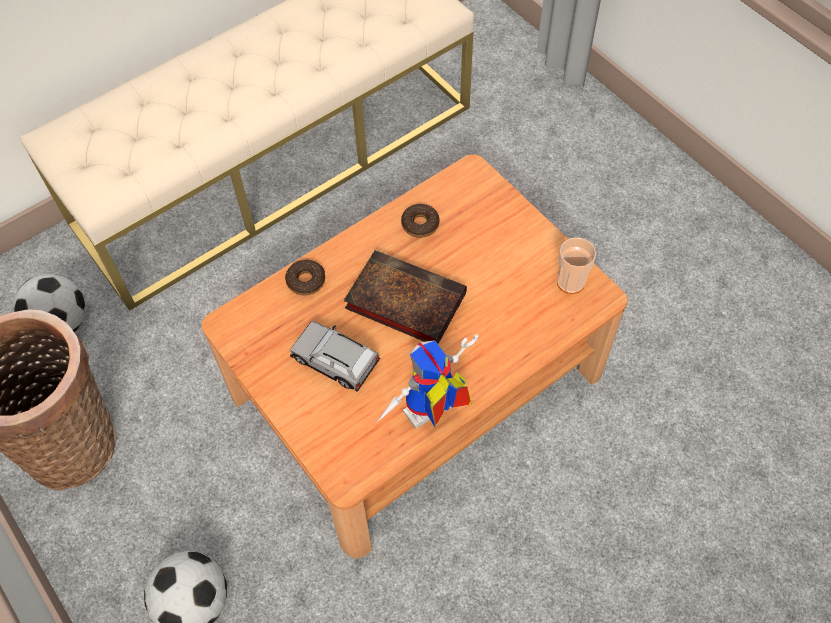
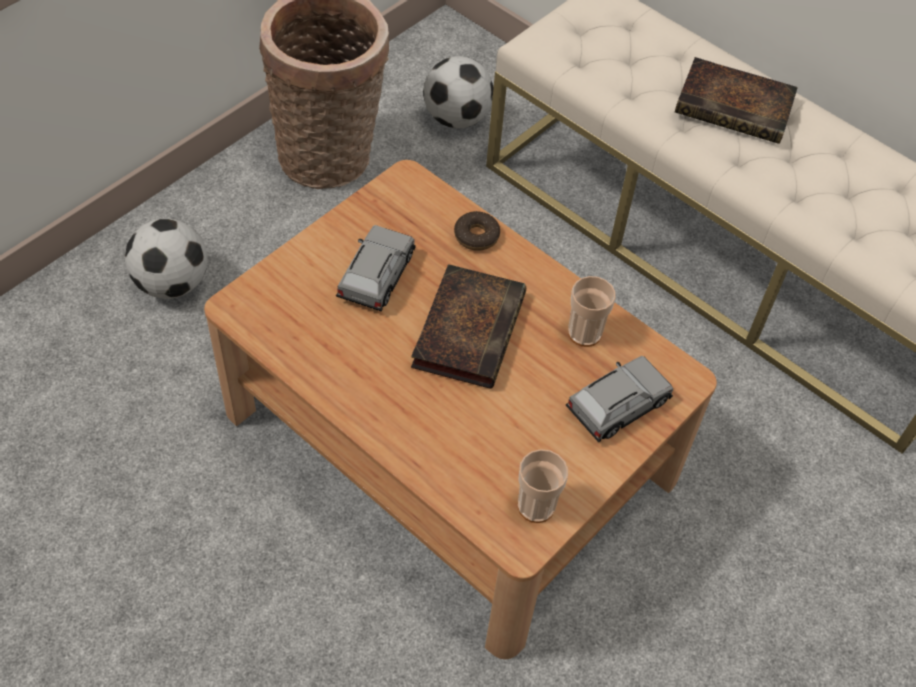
camera: 75 degrees right, 5 degrees down
(218, 76) = (737, 107): none -> book
(420, 224) = (584, 333): donut -> cup
(430, 417) = (318, 372): toy robot -> none
(490, 217) = (617, 406): none -> grey toy car

